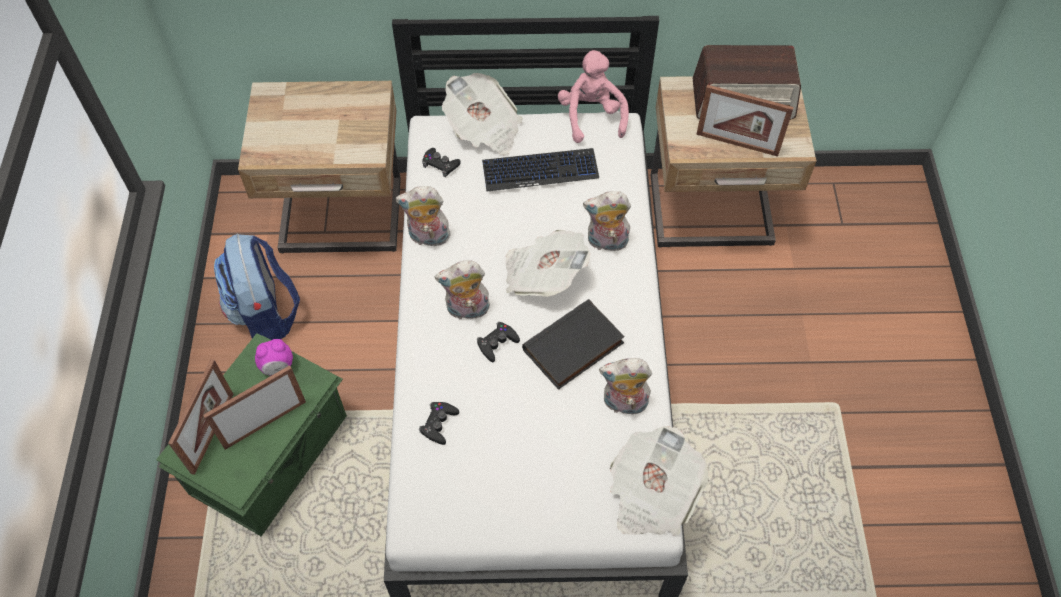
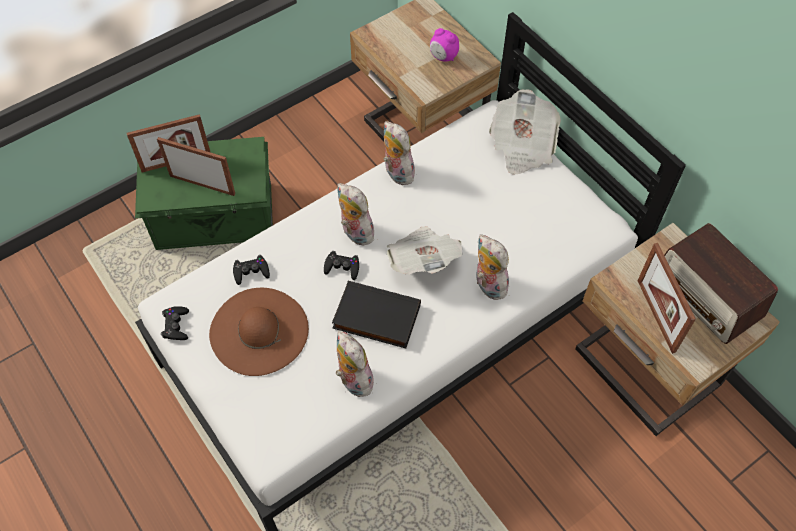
camera: 55 degrees right, 0 degrees up
(266, 314) = (313, 146): backpack -> none
(278, 367) = (248, 164): alarm clock -> alarm clock (443, 57)
(440, 164) = (466, 140): black game controller -> black game controller (176, 326)
(512, 455) = (259, 331): none -> brown hat
(540, 170) = (515, 202): keyboard -> none
(591, 116) = (600, 205): pink plush toy -> none
(651, 494) = (290, 442): newspaper -> none

